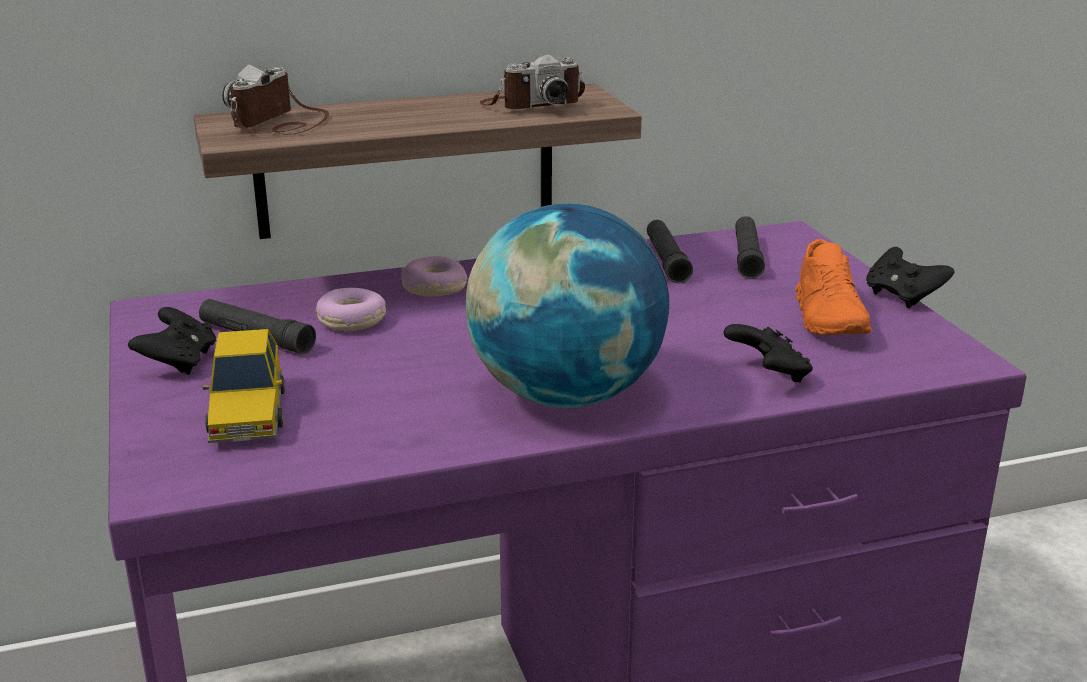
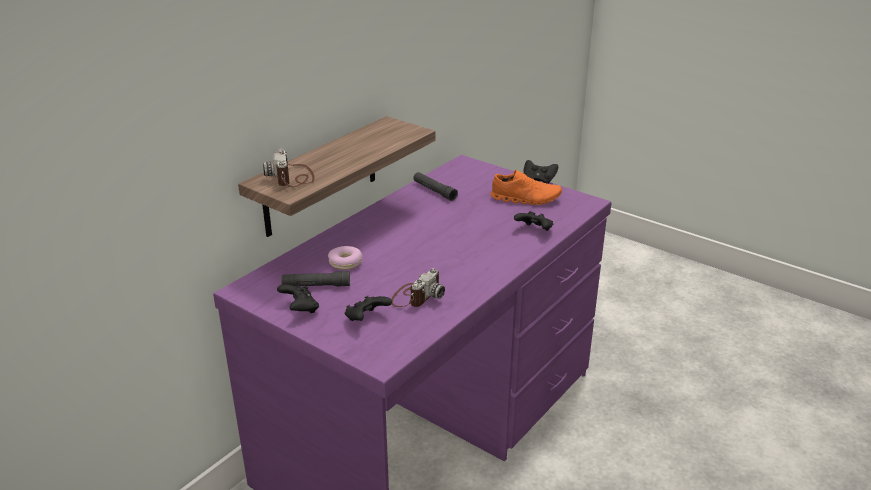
camera: 35 degrees left, 5 degrees up
(247, 413) = (366, 319): toy car -> black game controller
(433, 288) = (357, 235): donut -> none
(532, 104) = (383, 136): camera -> camera (416, 296)
(566, 395) = (477, 265): globe -> none
(747, 257) = (462, 179): black flashlight -> none
(829, 318) = (525, 199): orange shoe -> orange shoe turned 45 degrees counterclockwise

